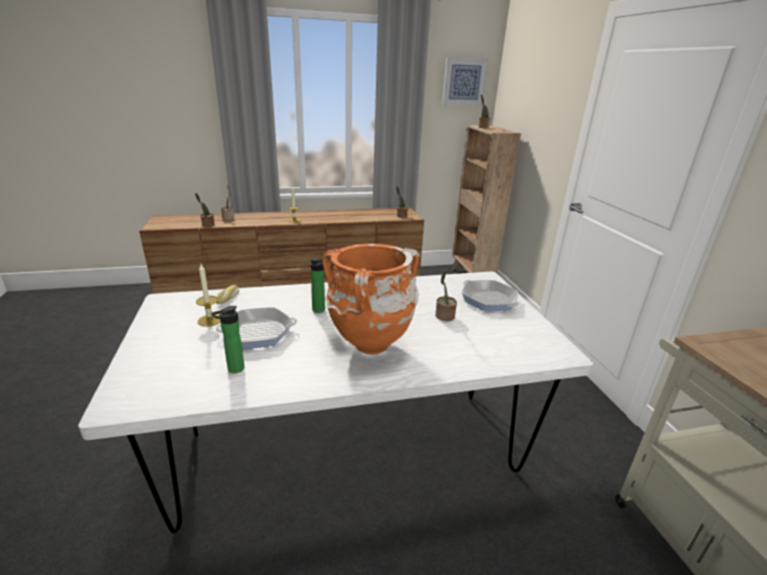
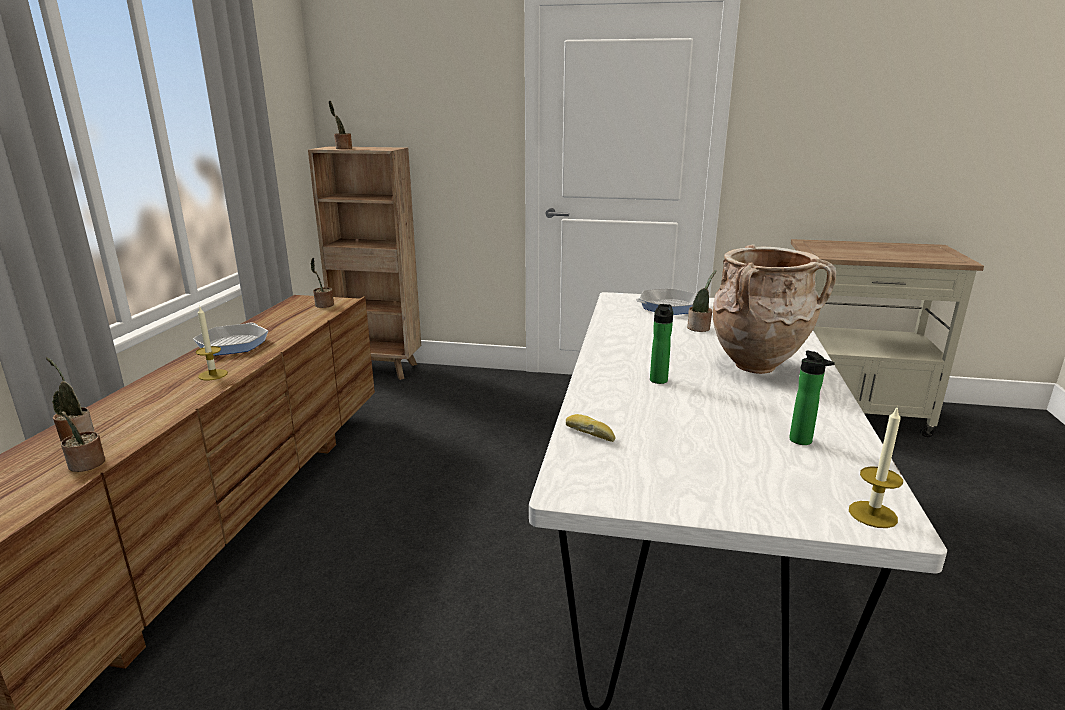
camera: 65 degrees left, 5 degrees down
(210, 320) = (663, 451): candle -> candle (872, 514)
(258, 333) = (711, 421): frying pan -> frying pan (233, 344)
(369, 347) = (757, 368): orange vase -> beige vase
(464, 82) = (282, 84): picture -> none

